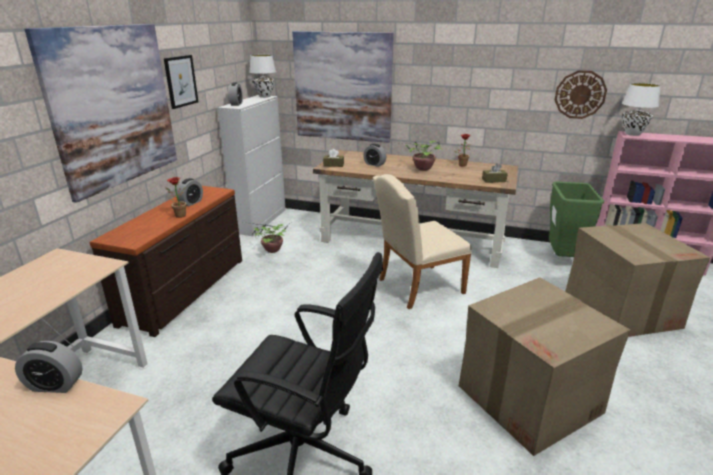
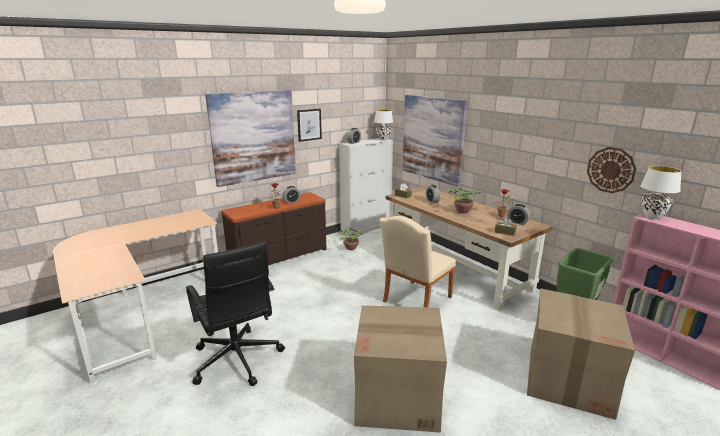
camera: 35 degrees right, 5 degrees down
(55, 385) = (127, 263): alarm clock -> alarm clock (517, 222)
(415, 287) = (414, 301): beige chair -> beige chair turned 60 degrees counterclockwise

